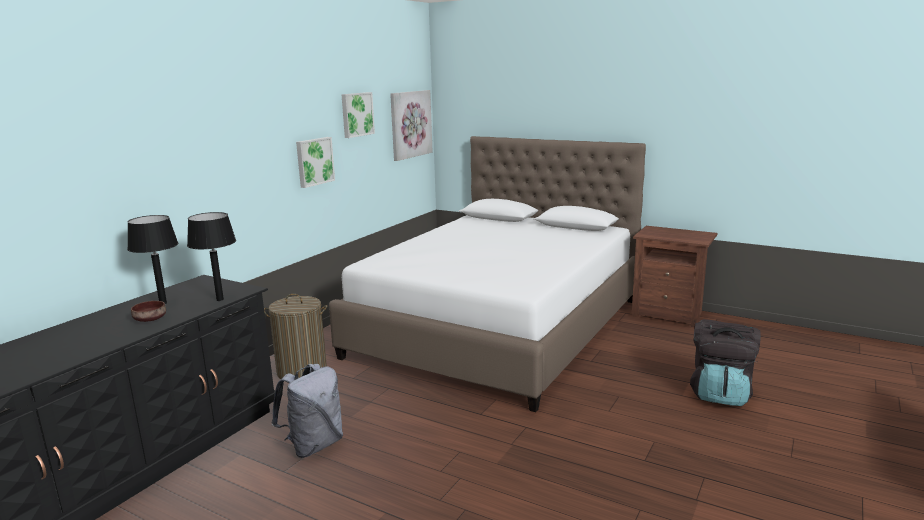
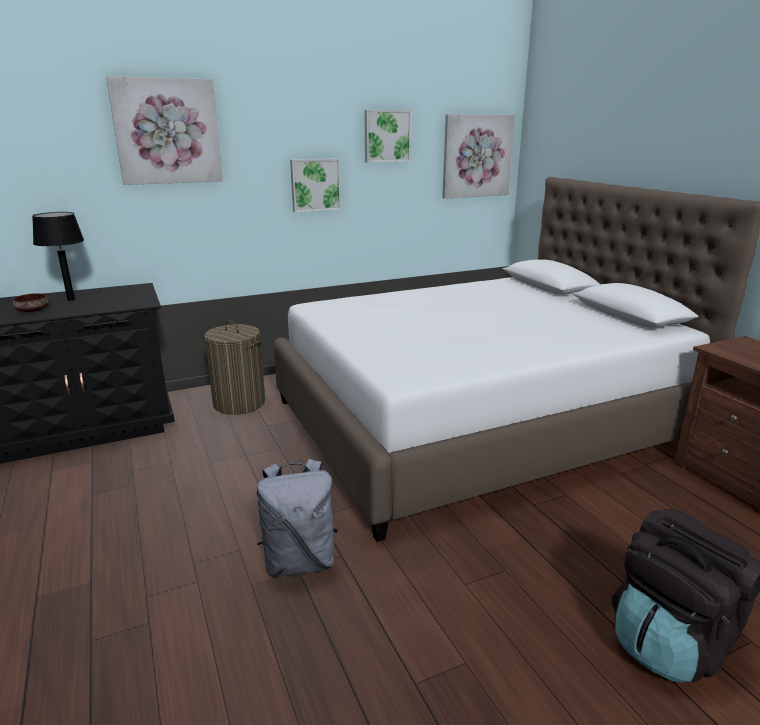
camera: 35 degrees right, 5 degrees up
(207, 127) = (167, 131): none -> picture
(219, 299) = (107, 307): black table lamp -> none
(314, 445) = (145, 479): grey backpack -> grey backpack (299, 561)

